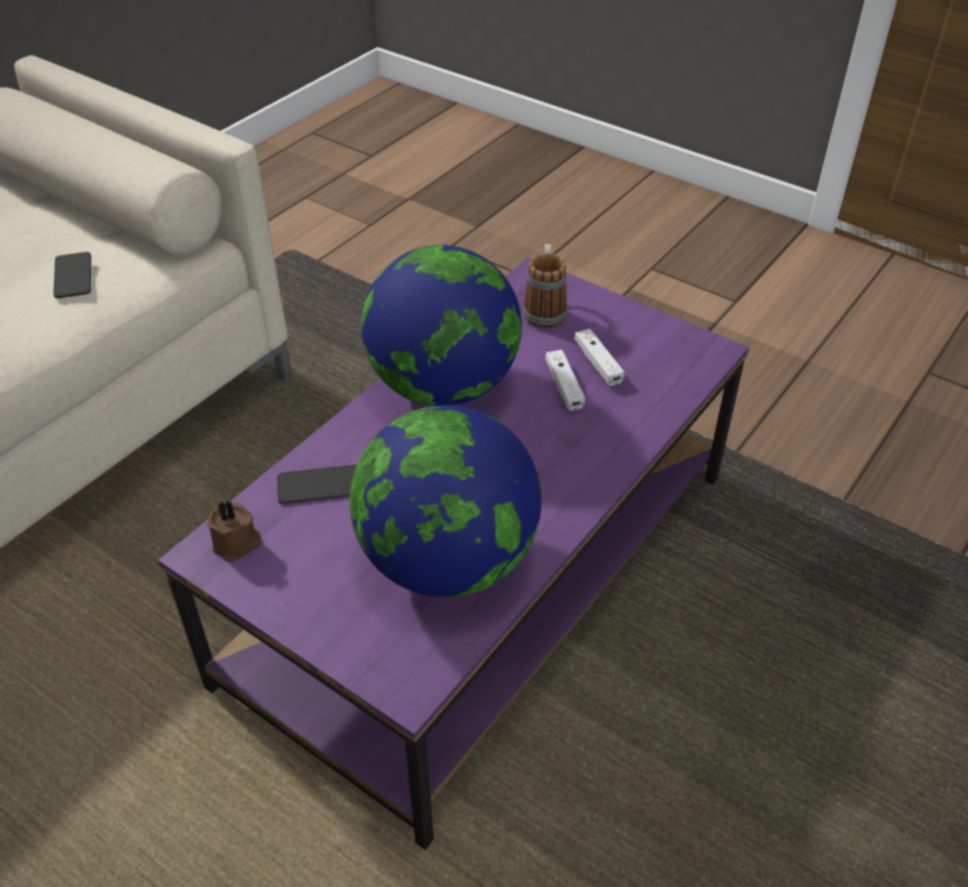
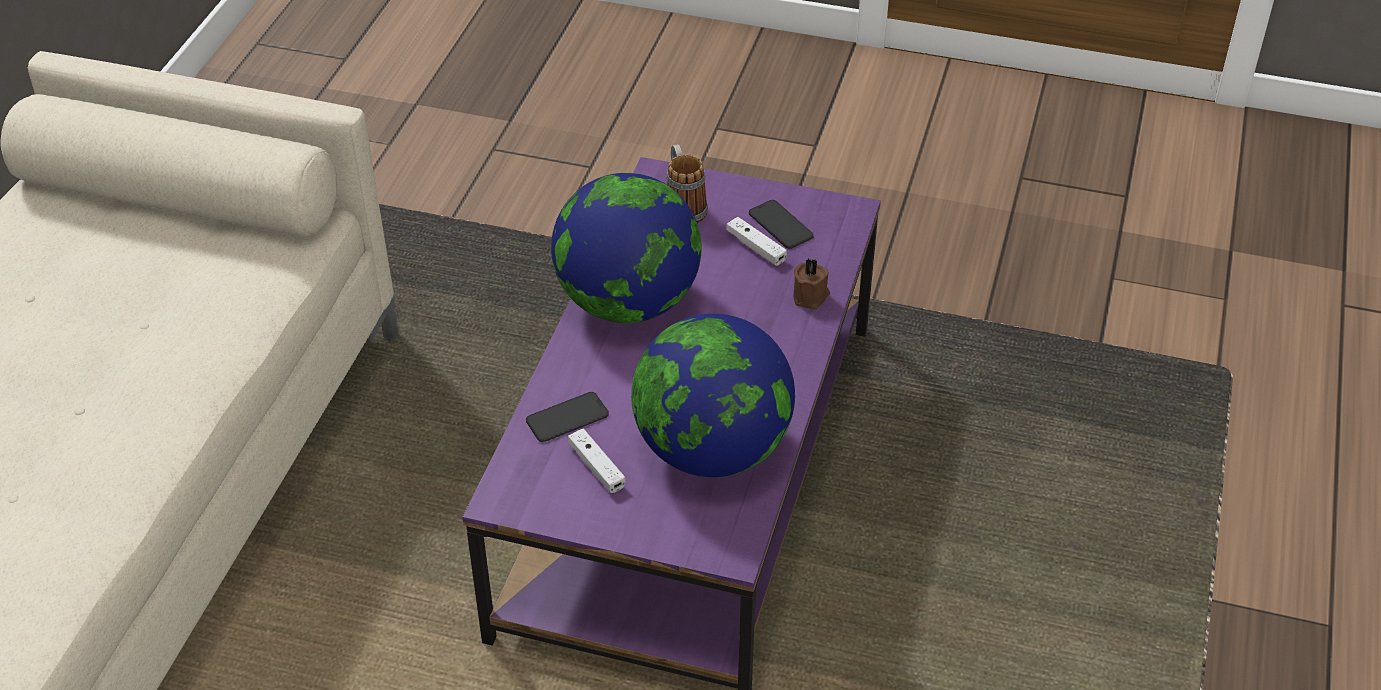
camera: 20 degrees left, 0 degrees up
(73, 276) = (219, 281): phone -> phone (780, 225)
(237, 544) = (525, 485): brown candle -> brown candle (811, 296)
(564, 386) = (736, 276): white game controller -> white game controller (596, 467)

